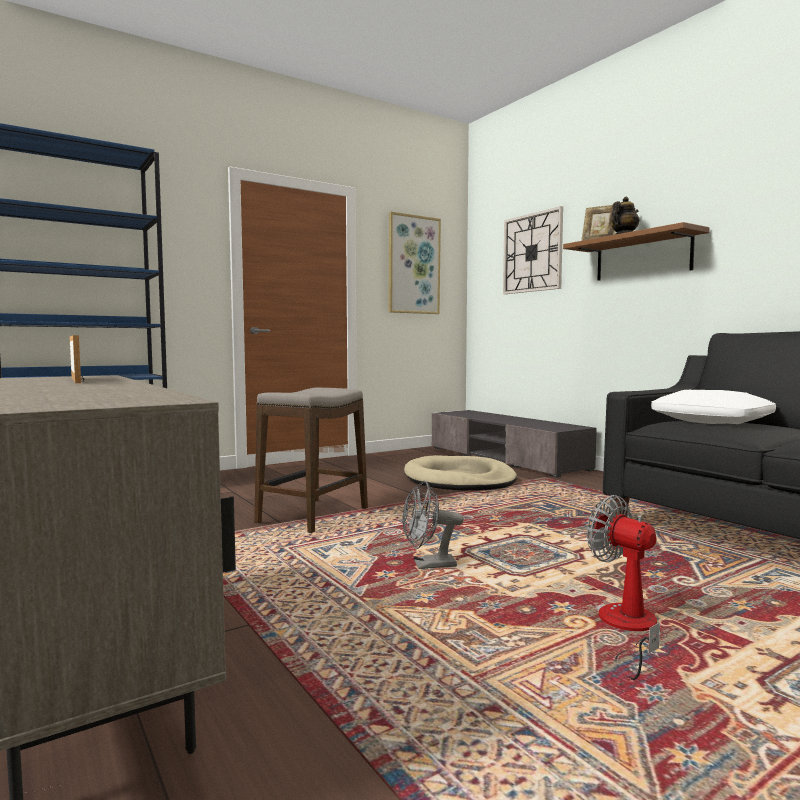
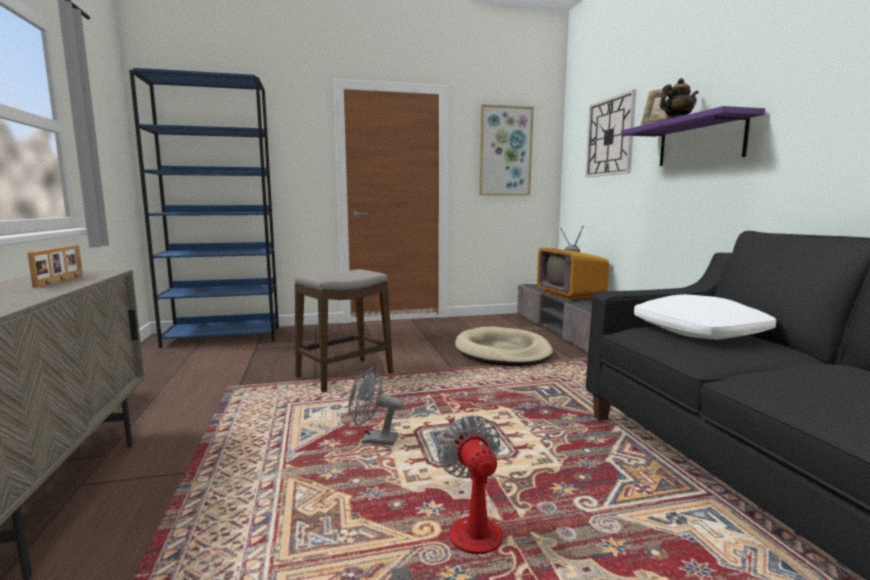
camera: 20 degrees right, 5 degrees up
(500, 418) = (570, 294): none -> television
(642, 257) = (700, 141): brown shelf -> purple shelf

